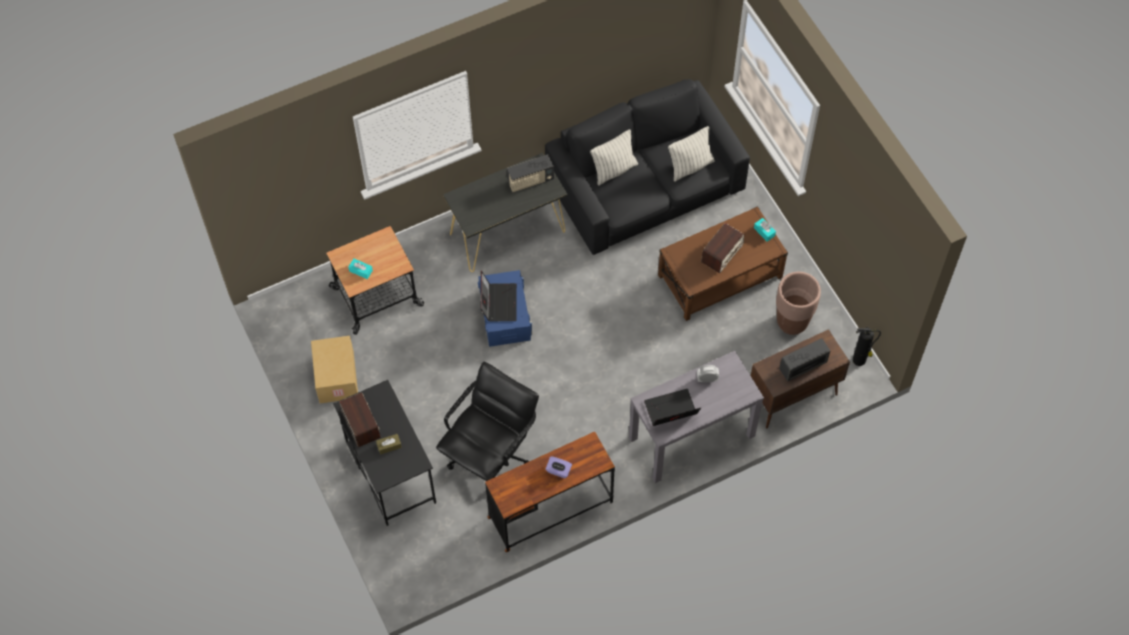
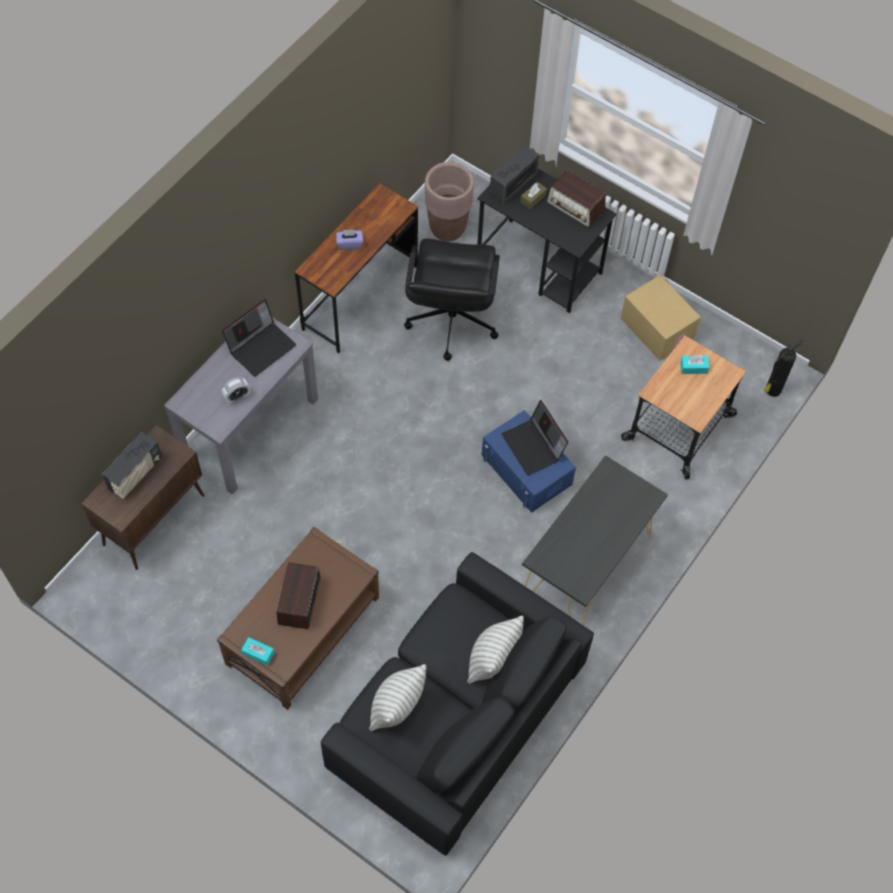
camera: 150 degrees right, 0 degrees up
(530, 181) = (576, 558): radio -> radio (513, 184)
(792, 322) = (190, 611): brown planter -> brown planter (447, 228)
(860, 360) = (89, 600): fire extinguisher -> fire extinguisher (772, 390)

